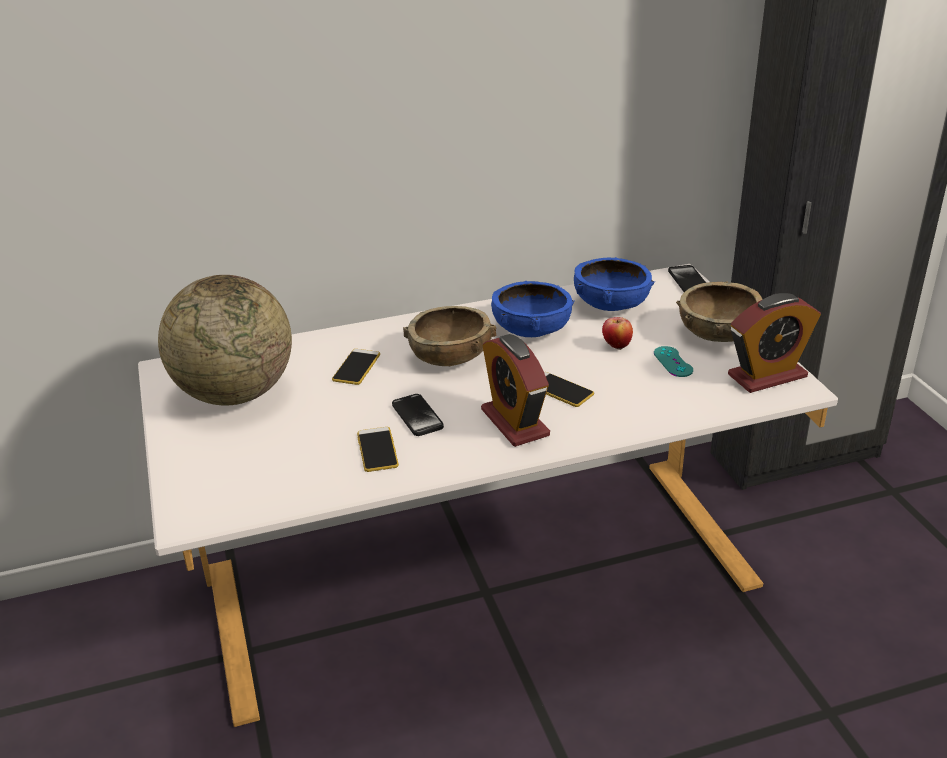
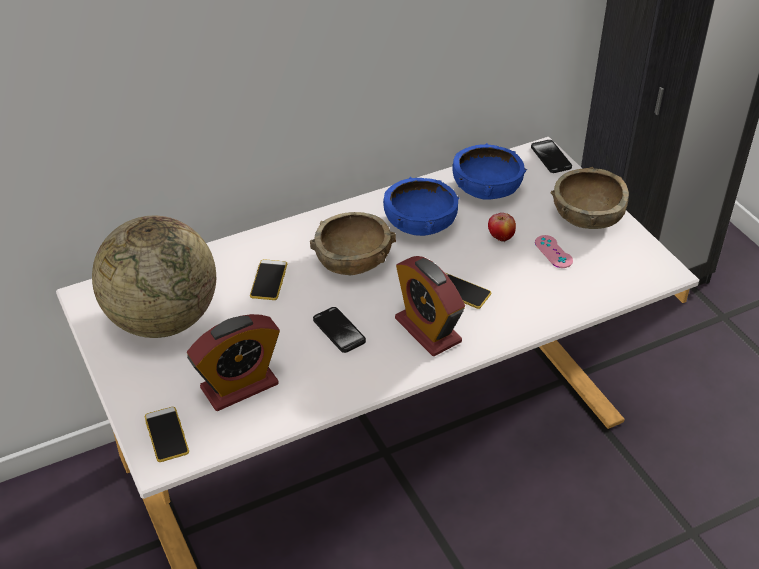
camera: 10 degrees left, 10 degrees up
(377, 450) = (312, 370): phone -> phone (166, 434)
(673, 362) = (553, 252): turquoise game controller -> pink game controller
(767, 376) = (637, 261): alarm clock -> alarm clock (239, 386)

